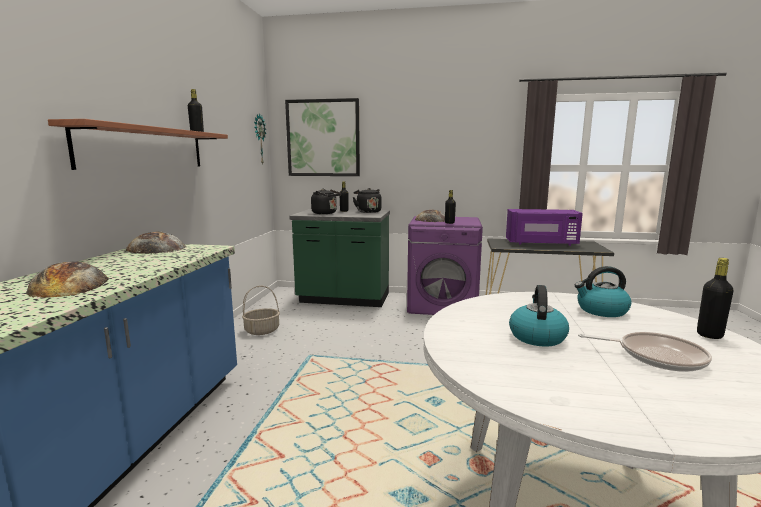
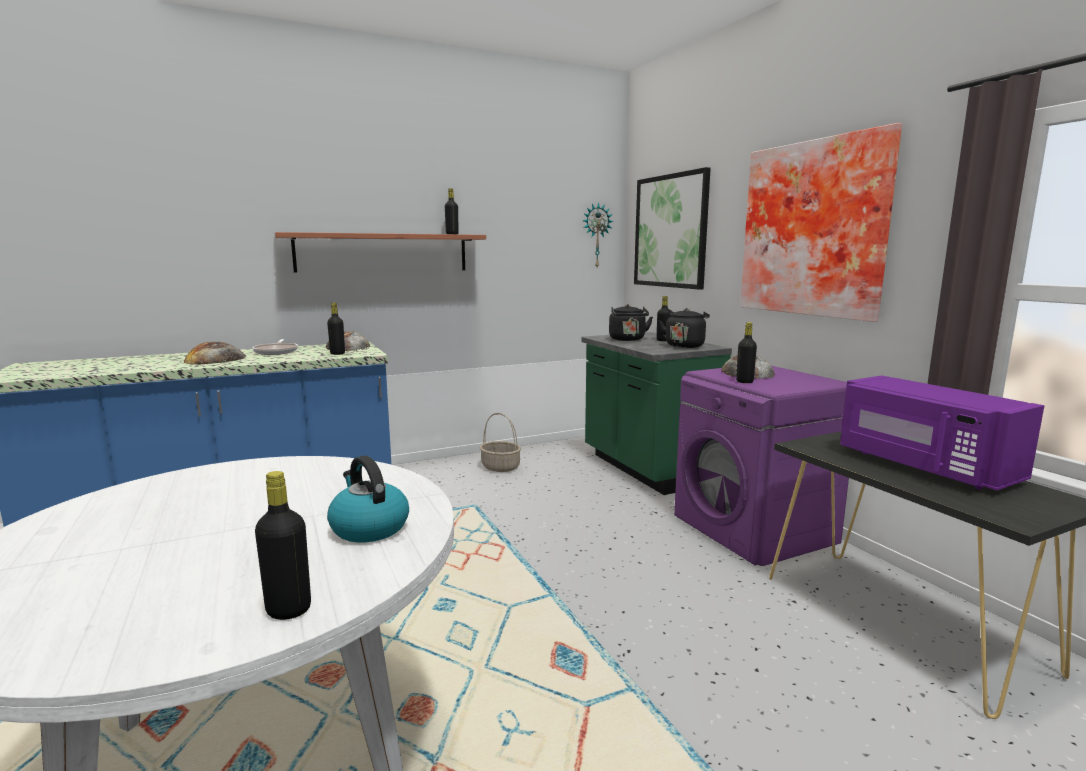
camera: 55 degrees right, 0 degrees up
(185, 253) = (337, 353): none -> black bottle
(443, 140) = (815, 229): none -> picture
(536, 336) = (231, 504): kettle -> none
(656, 356) = (177, 570): frying pan -> frying pan (277, 352)

